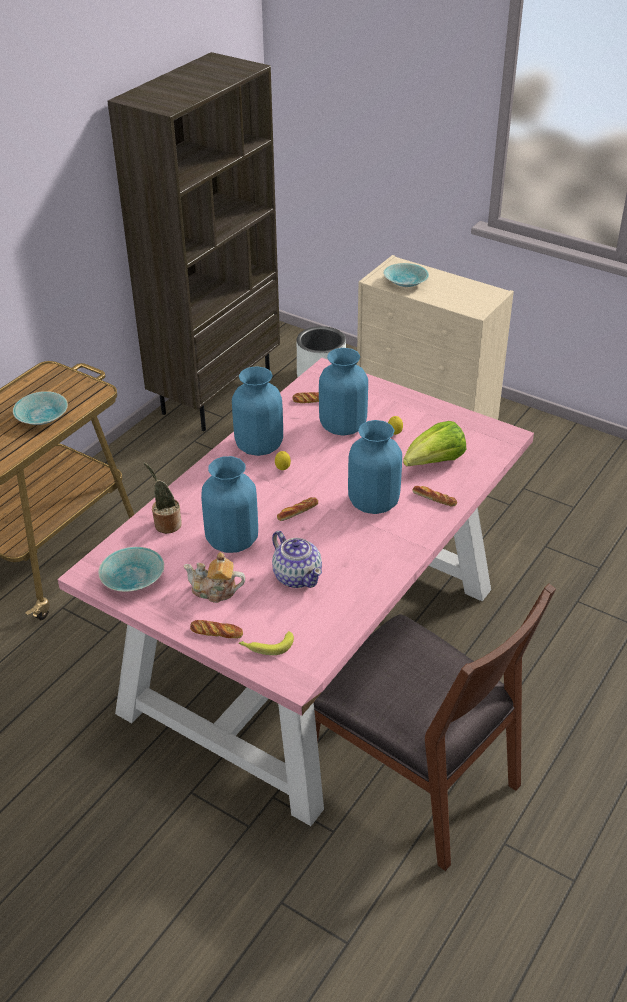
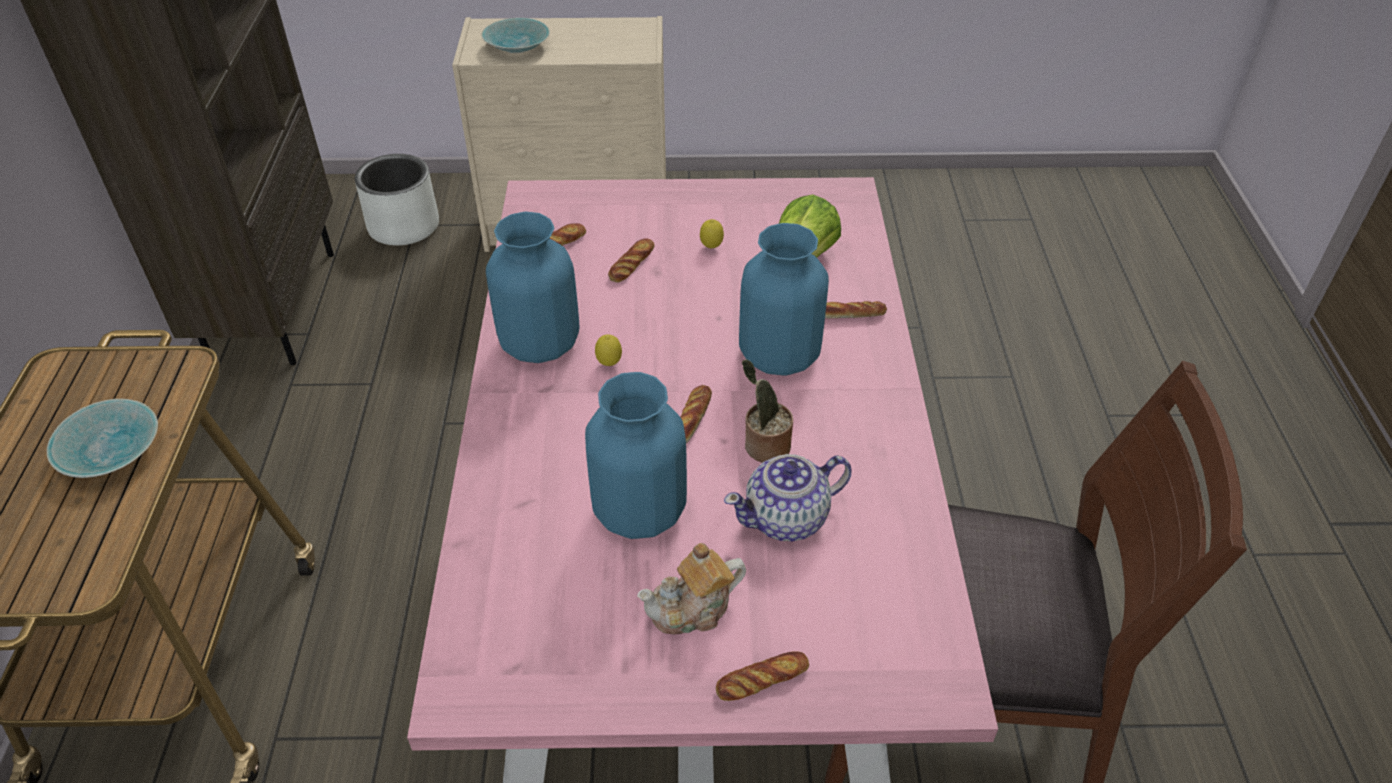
camera: 35 degrees left, 5 degrees up
(131, 580) = (541, 665): turquoise bowl -> none
(166, 524) = (510, 536): potted plant -> potted plant (764, 446)
(266, 646) = (855, 659): banana -> none
(297, 576) = (787, 518): teapot -> teapot turned 135 degrees clockwise
(343, 426) = (631, 264): blue vase -> bread

